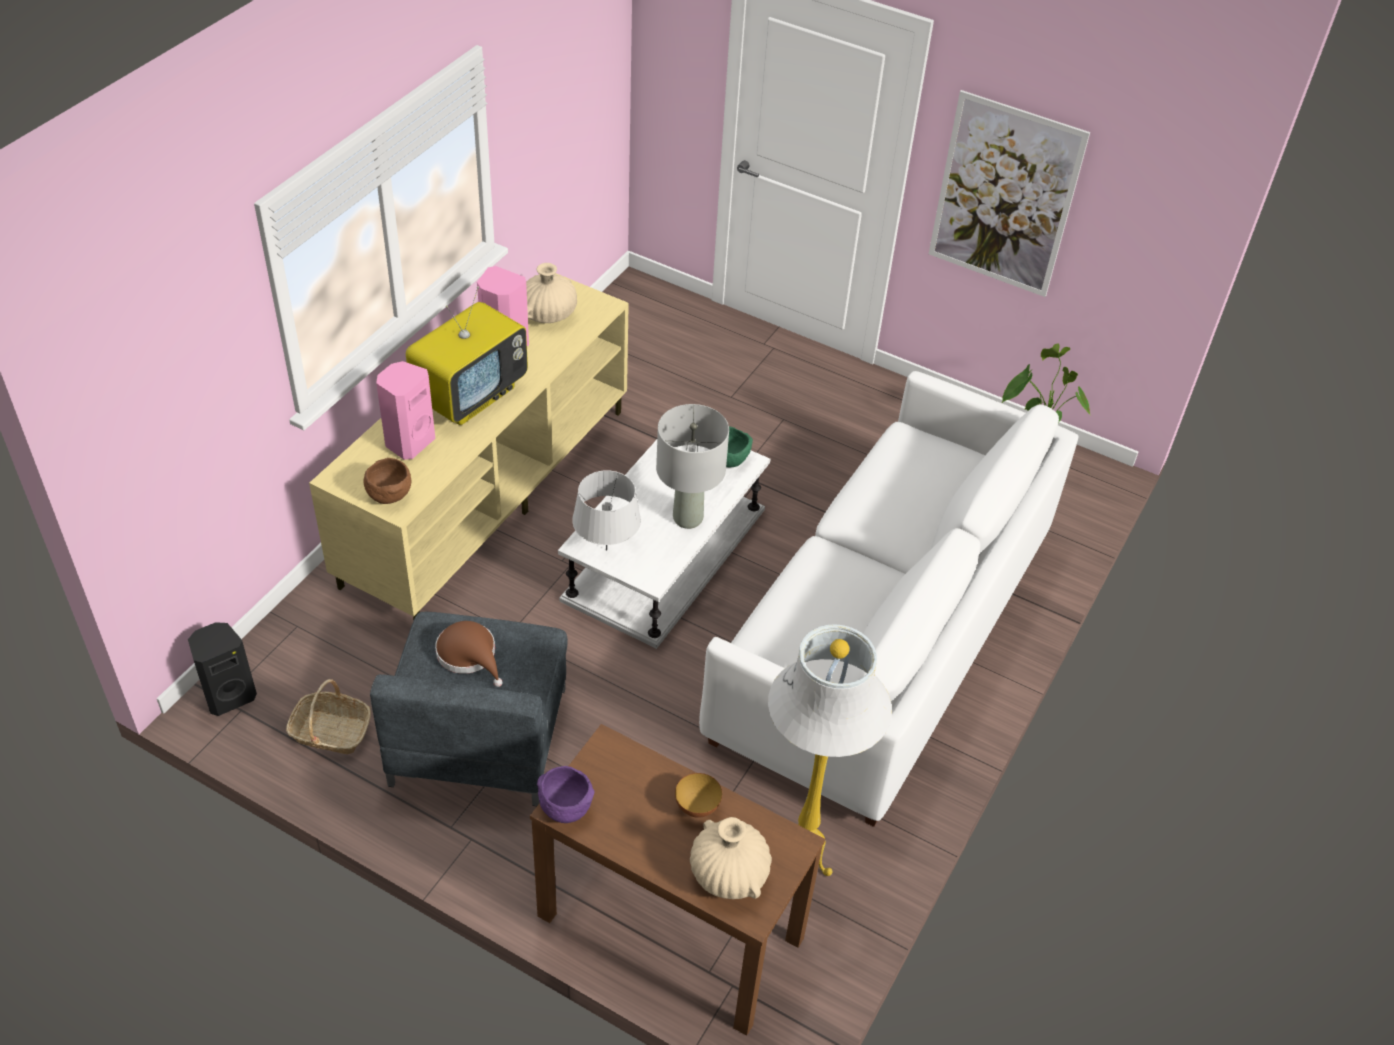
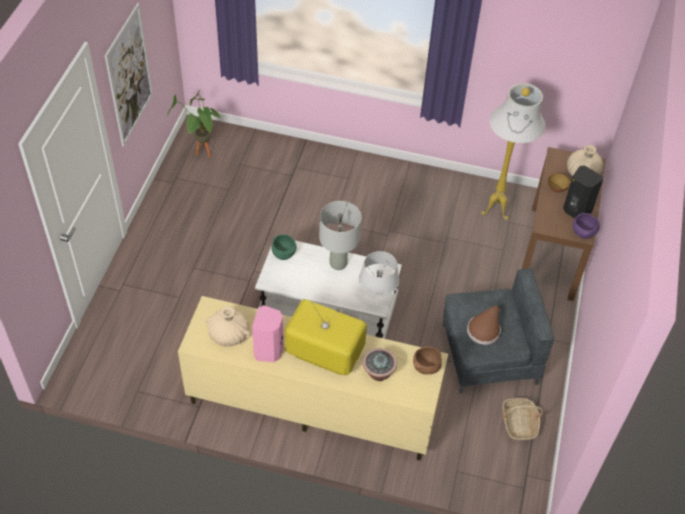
camera: 105 degrees left, 5 degrees up
(229, 695) = (520, 485): black speaker -> black speaker (576, 210)
(408, 442) = (378, 373): pink speaker -> potted plant
(884, 637) = (350, 199): white sofa -> none

